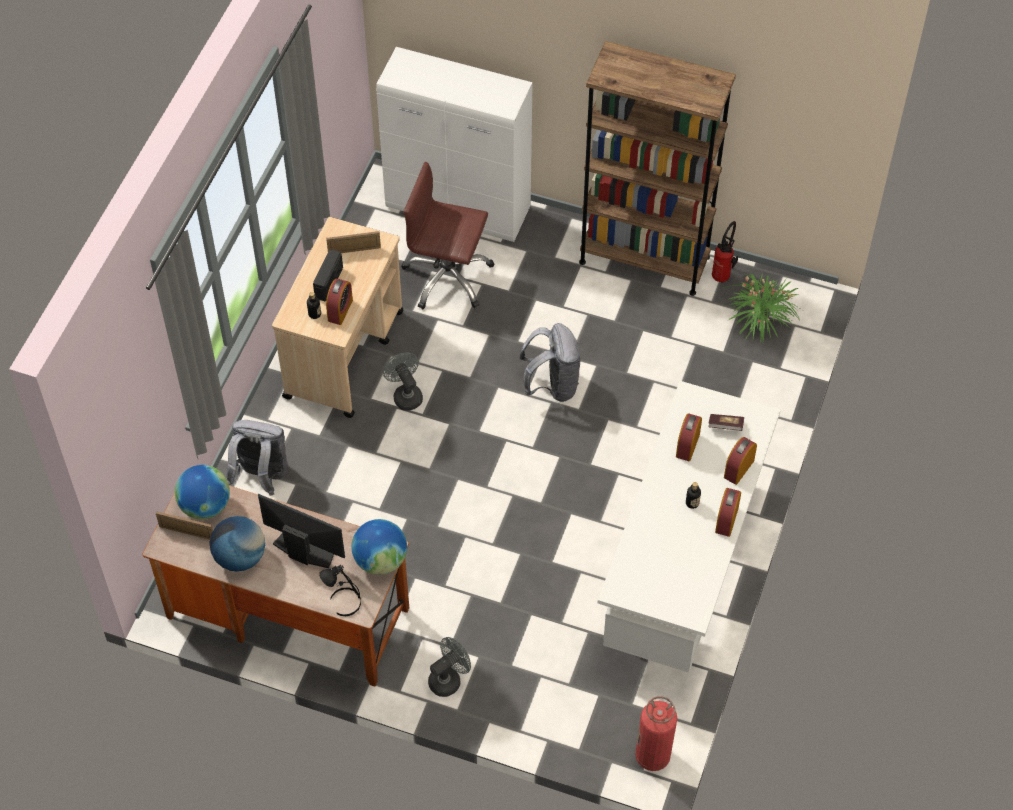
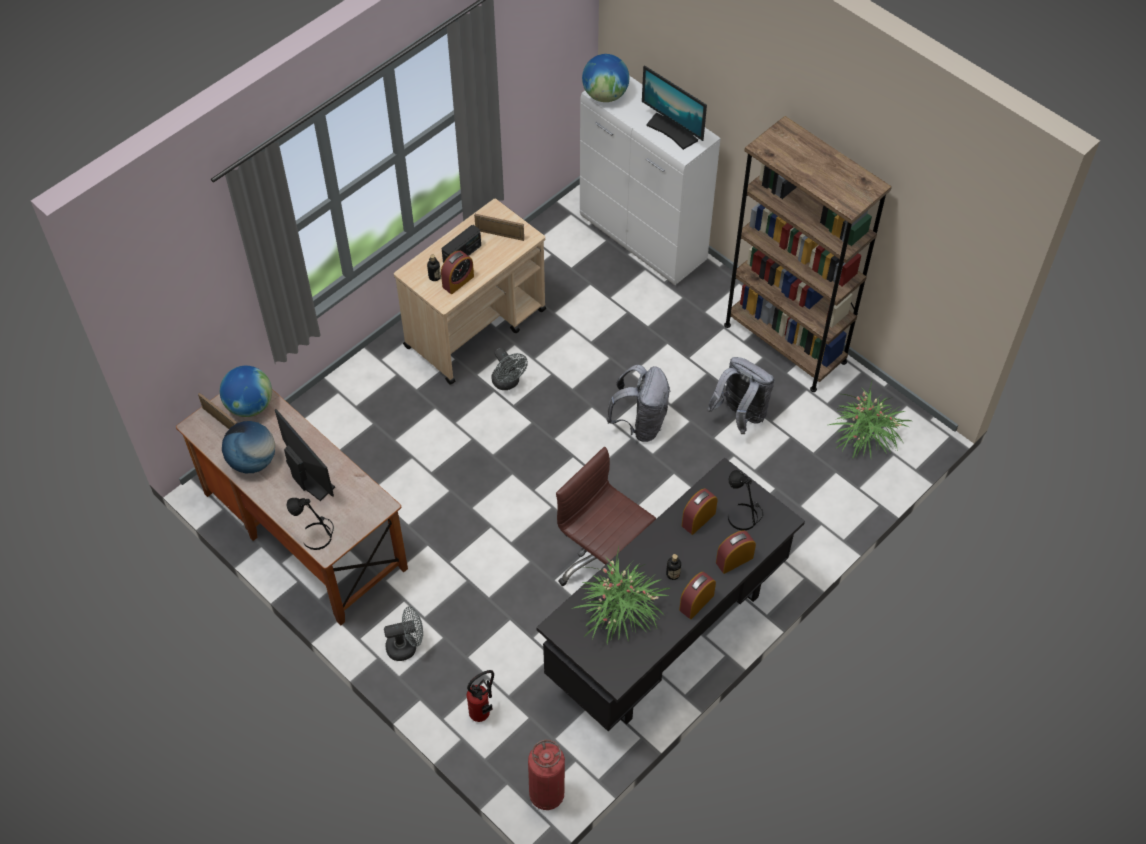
camera: 25 degrees right, 0 degrees up
(261, 476) = (348, 405): grey backpack -> grey backpack (740, 416)
(380, 560) = (368, 512): globe -> globe (605, 95)
(405, 395) = (508, 383): grey fan -> grey fan turned 150 degrees clockwise
(447, 277) = (600, 295): brown office chair -> brown office chair (603, 561)
(484, 91) = (672, 131): none -> monitor
(664, 553) = (620, 609): none -> potted plant
(683, 571) = (667, 637): white desk -> black desk
(723, 275) = (850, 384): fire extinguisher -> fire extinguisher (483, 713)
(725, 426) = (743, 515): book -> black table lamp

